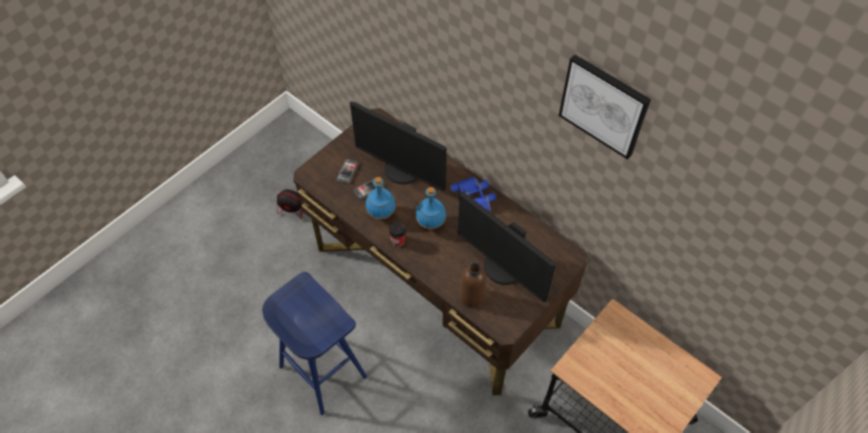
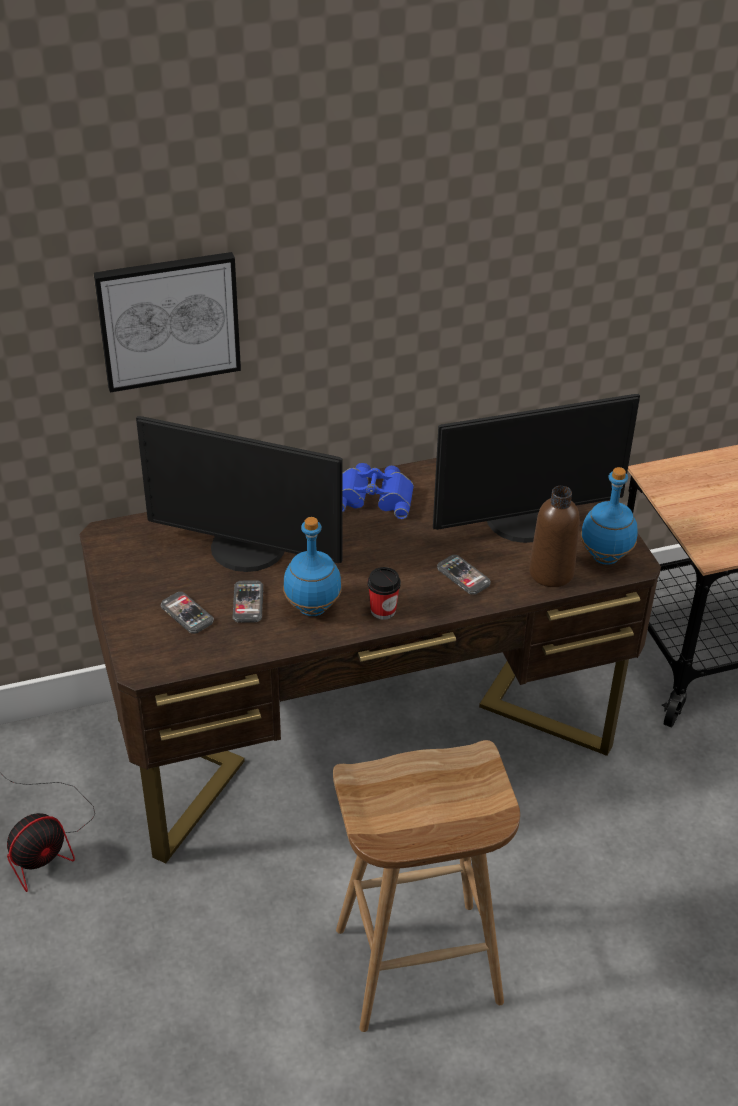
camera: 60 degrees left, 15 degrees down
(321, 371) = (416, 967): blue stool -> brown stool
(402, 170) = (247, 550): monitor -> monitor turned 45 degrees clockwise
(431, 224) = (381, 561): blue bottle -> blue bottle (606, 557)
(443, 261) = (463, 576): none -> phone
(604, 105) = (544, 135): picture -> picture (168, 320)

